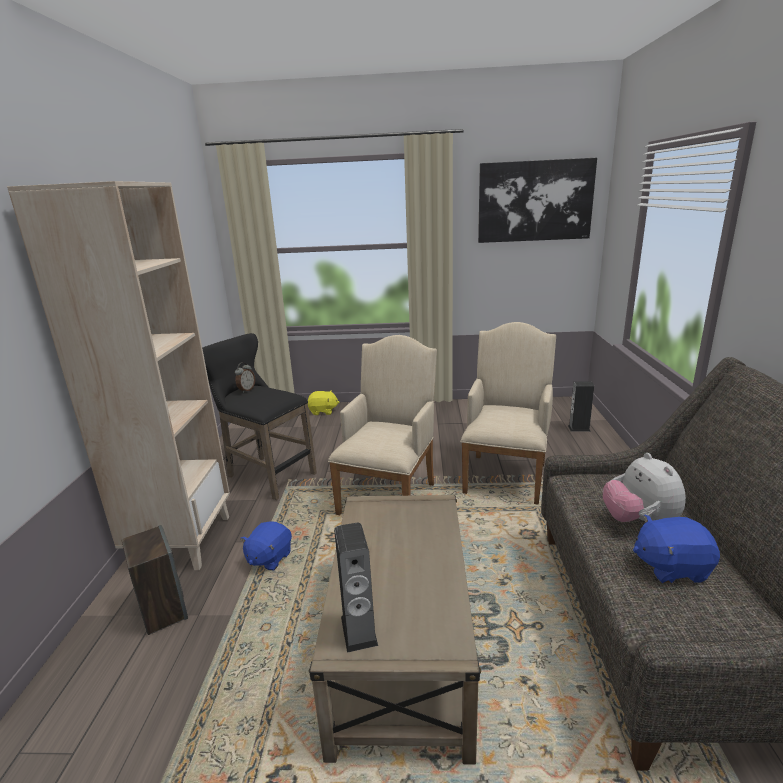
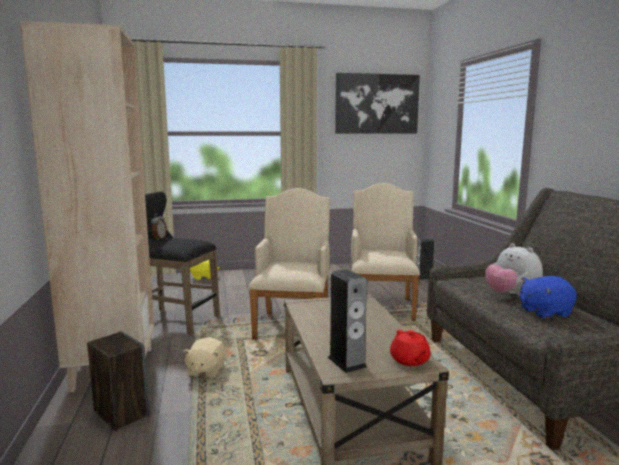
camera: 15 degrees left, 10 degrees down
(269, 558) = (205, 371): blue plush toy -> beige plush toy
(438, 641) = (410, 360): none -> red teapot

